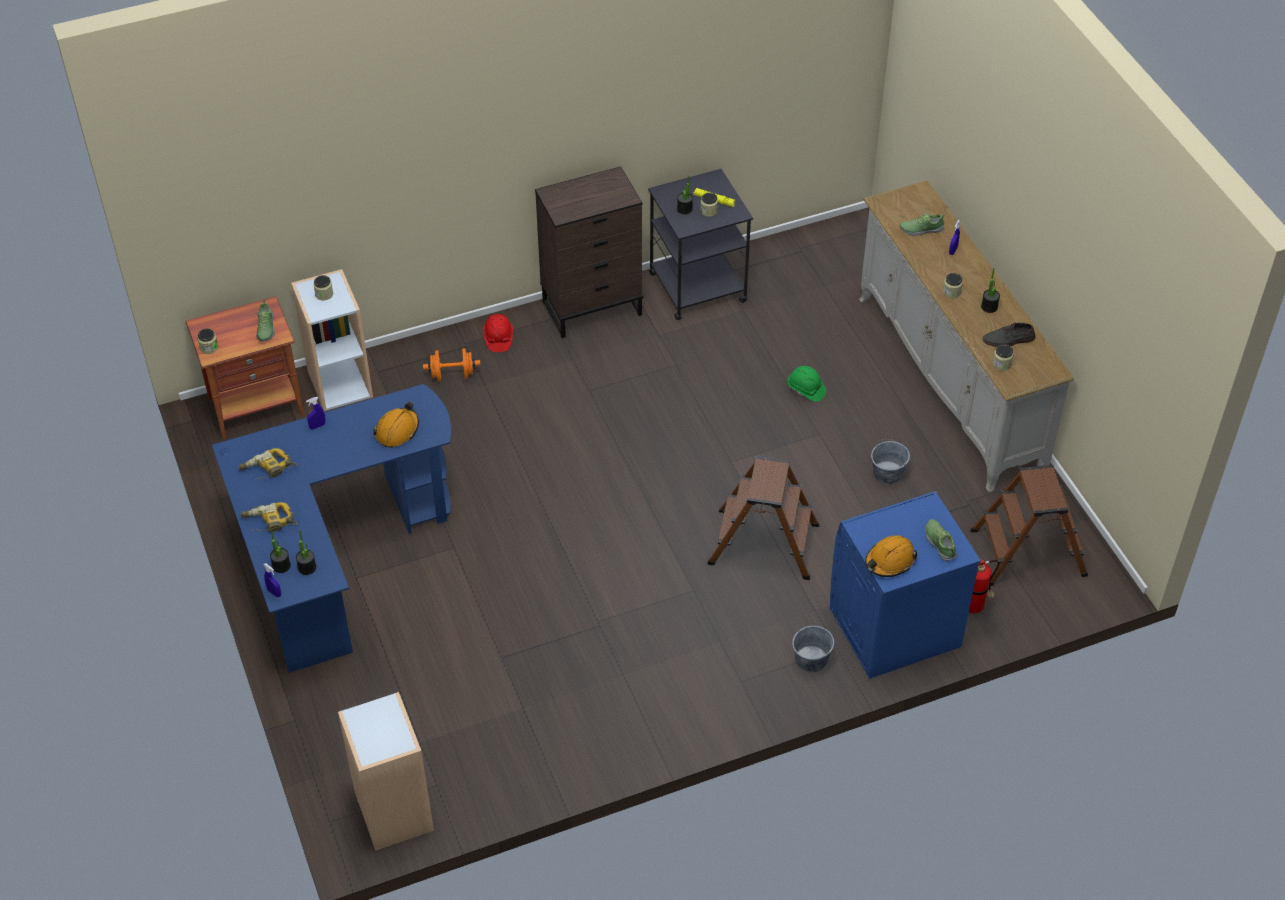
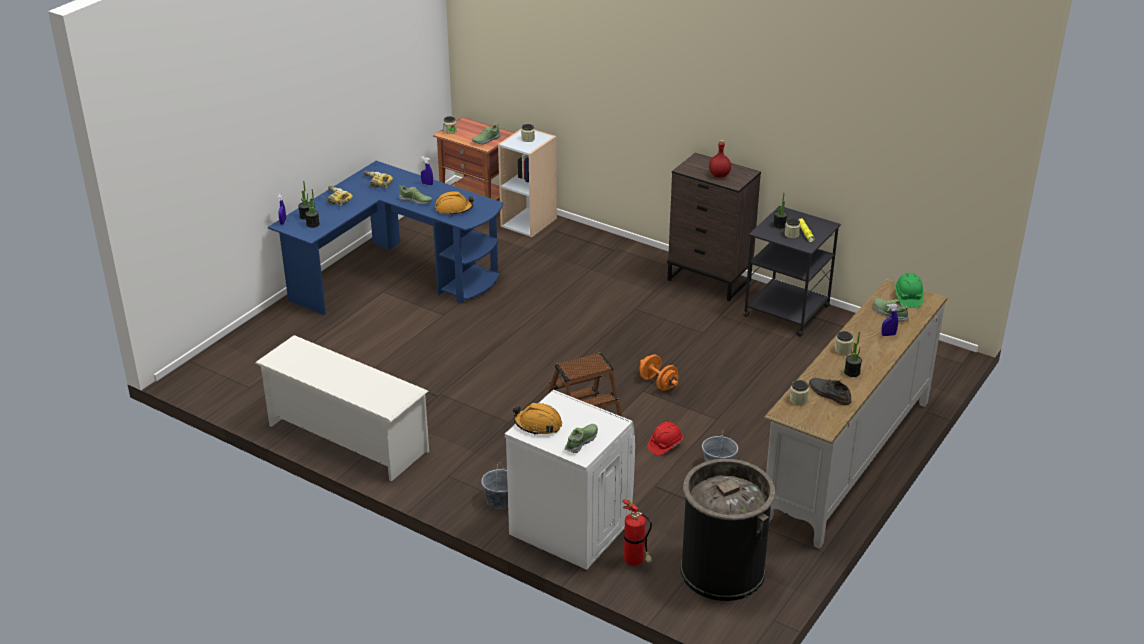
camera: 55 degrees right, 15 degrees down
(346, 453) = (416, 201): none -> shoe
(393, 812) = (215, 380): bookcase -> none
(452, 375) = (584, 255): orange dumbbell -> orange dumbbell (658, 383)
(498, 338) = (636, 258): red hard hat -> red hard hat (665, 445)
(599, 197) = (719, 175): none -> red bottle
(608, 737) = (346, 438): none -> white shoe rack
(806, 389) = (752, 396): green hard hat -> green hard hat (908, 298)
(893, 628) = (570, 529): blue washing machine -> white washing machine
(1028, 553) = (722, 570): brown step ladder -> black trash can

